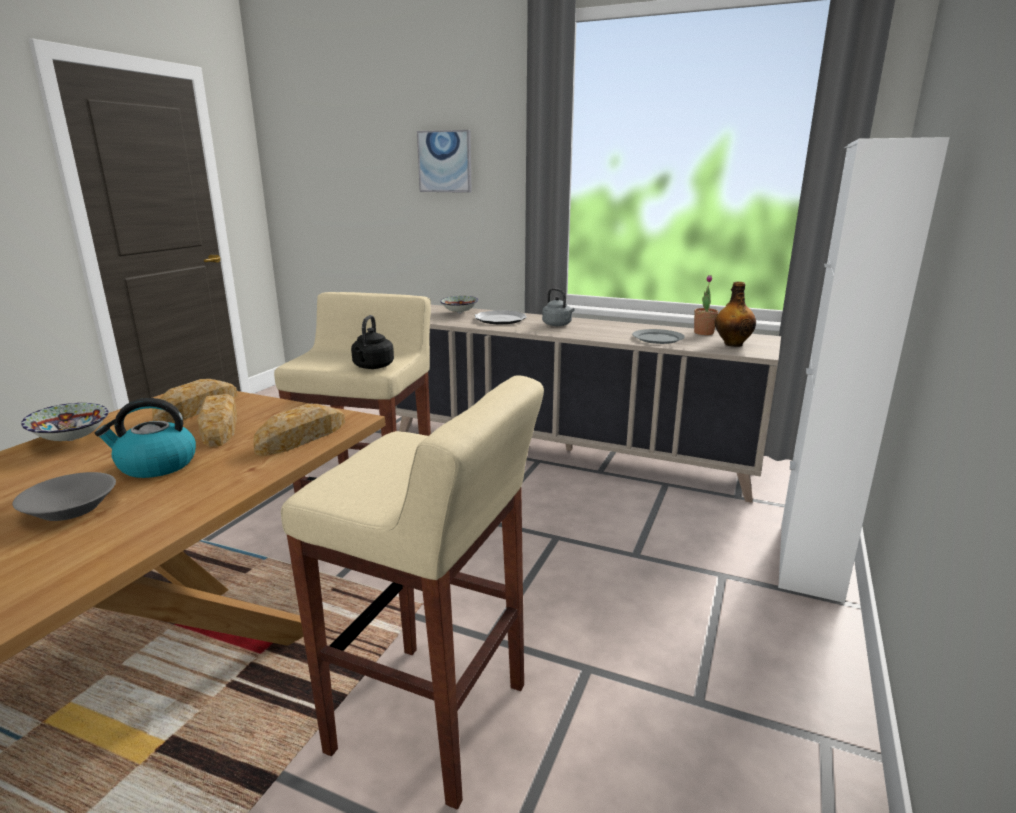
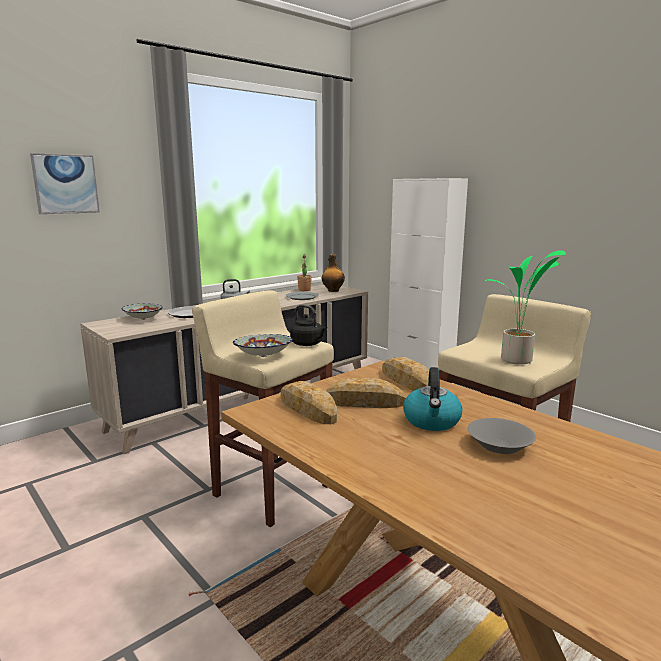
camera: 65 degrees left, 5 degrees down
(70, 439) = (345, 456): bowl -> bowl (263, 356)
(362, 481) = (517, 361): none -> potted plant

